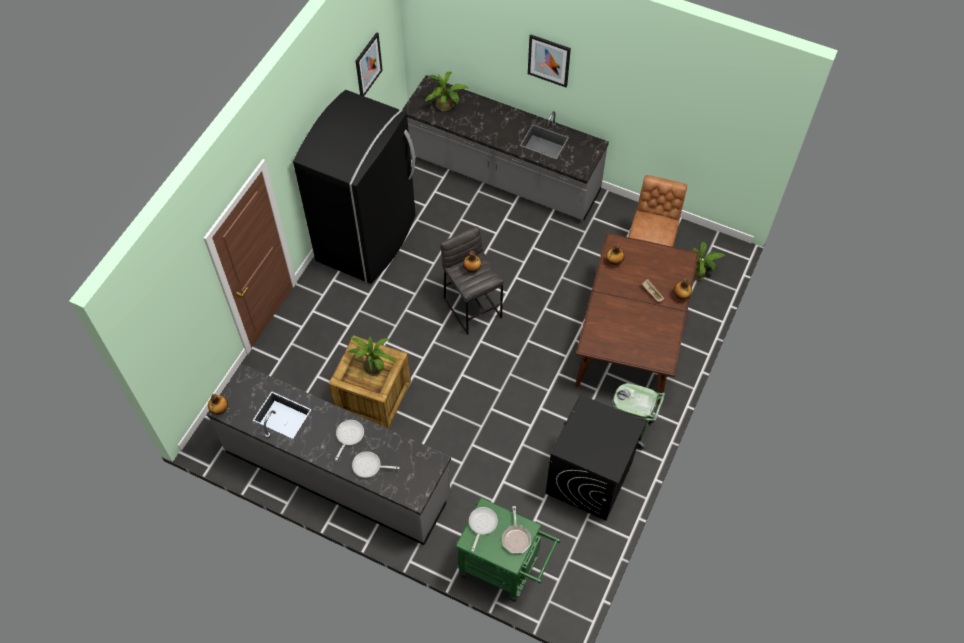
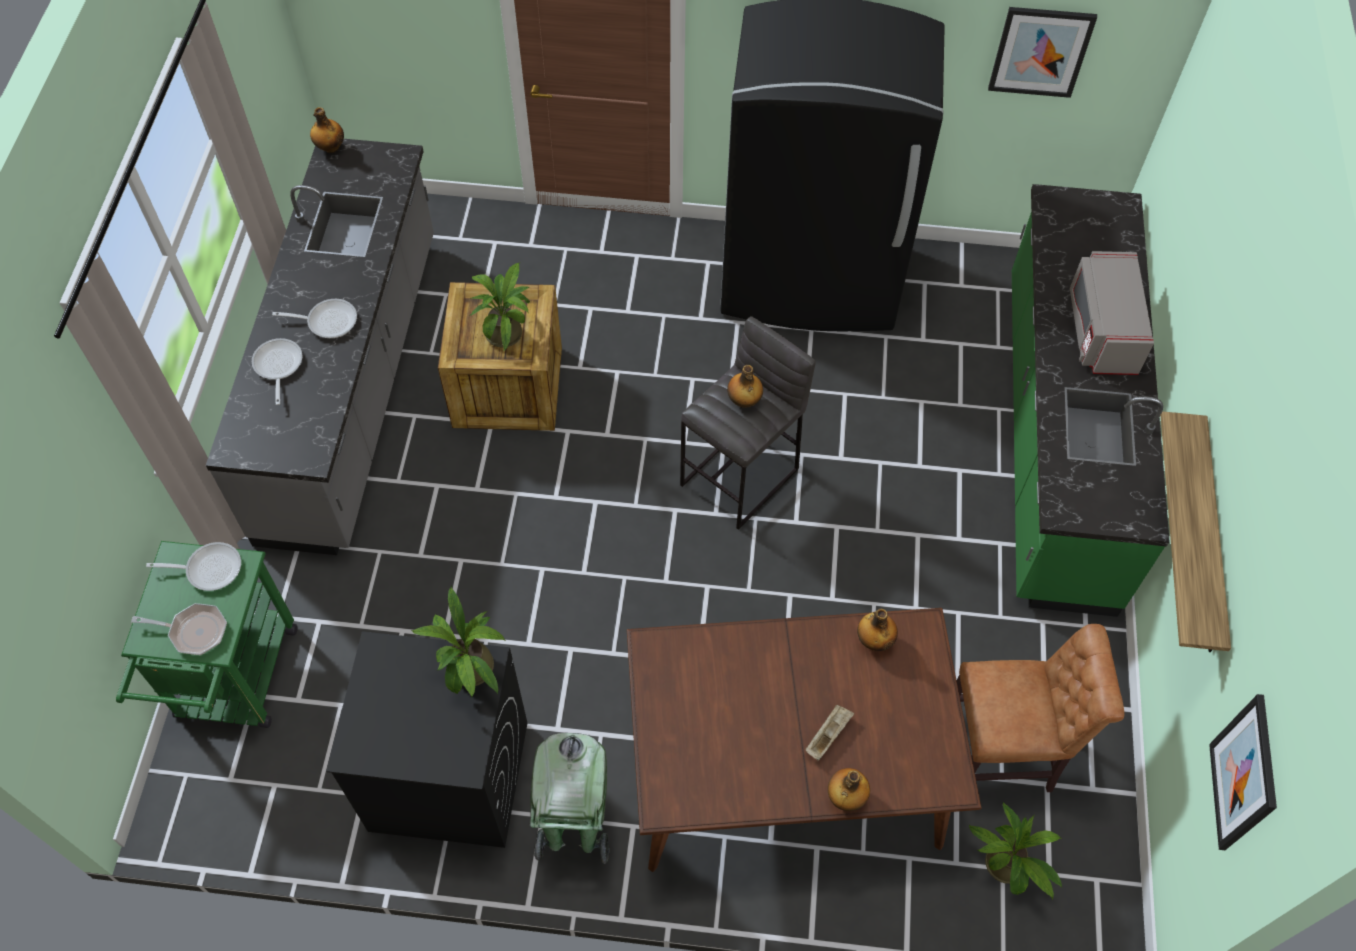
camera: 70 degrees right, 0 degrees up
(447, 106) = (1089, 246): potted plant -> potted plant (470, 673)
(495, 120) = (1101, 331): none -> grey microwave
(502, 175) = (1055, 437): grey counter -> green counter
(516, 537) = (194, 631): frying pan -> frying pan turned 150 degrees counterclockwise
(549, 60) = (1223, 303): picture -> picture (1244, 774)
(632, 119) = (1209, 539): none -> shelf

